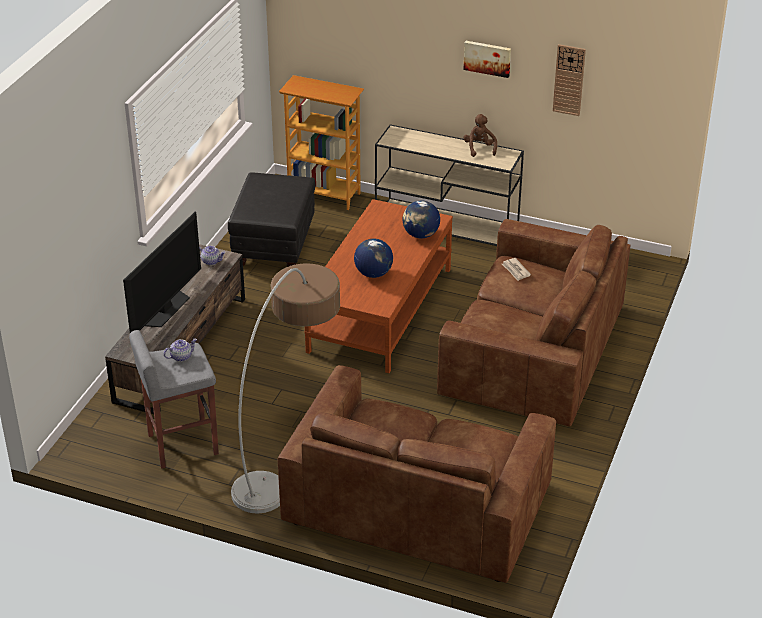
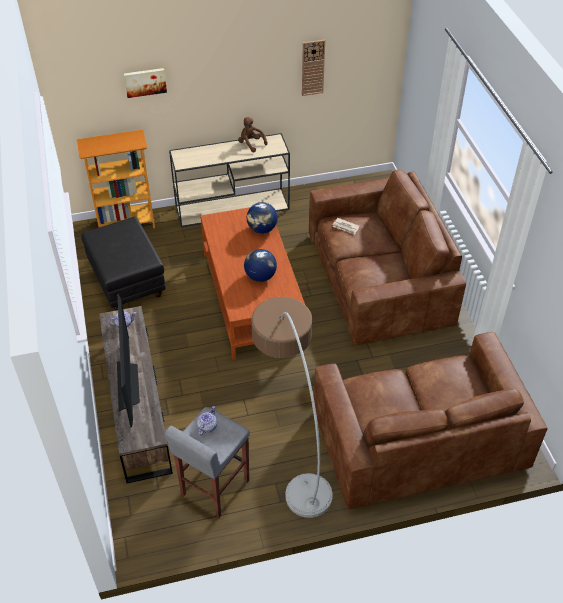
camera: 35 degrees left, 10 degrees up
(487, 58) = (245, 71): picture -> picture (145, 82)

